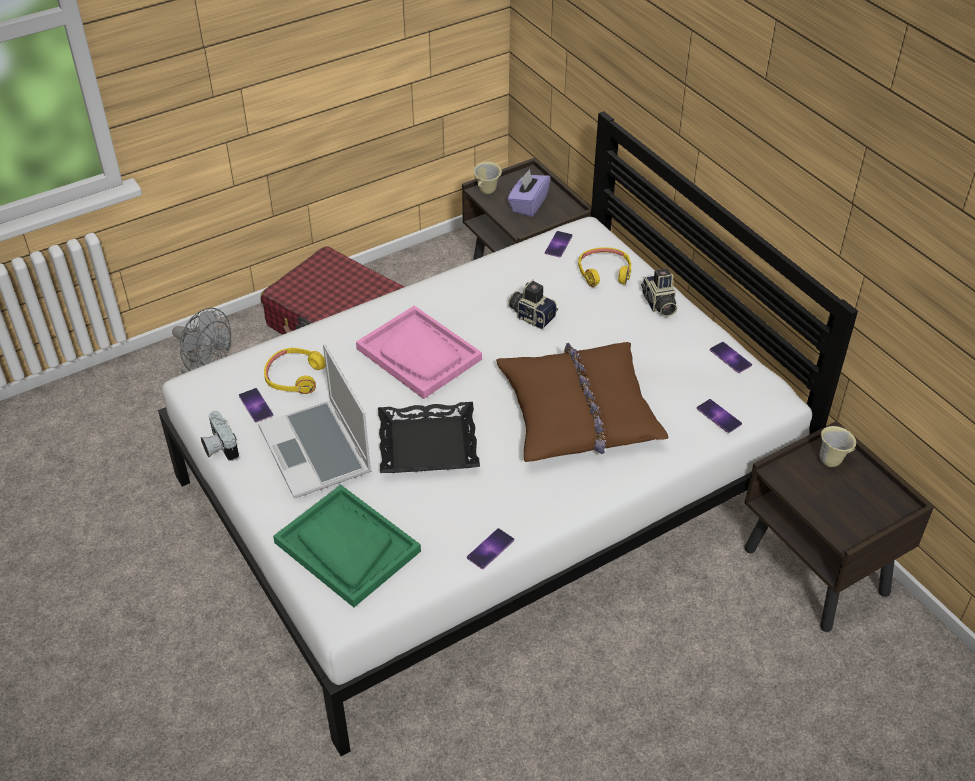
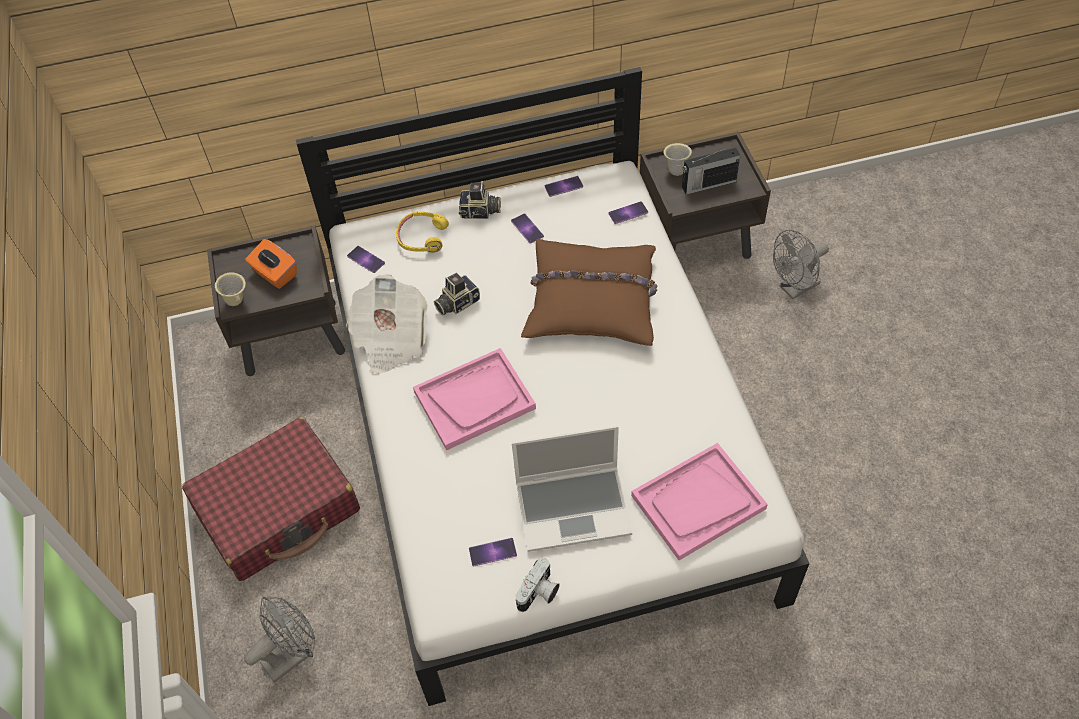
camera: 70 degrees left, 10 degrees up
(219, 447) = (539, 594): camera -> camera turned 45 degrees counterclockwise
(294, 377) = (465, 510): yellow headphones -> none
(347, 547) = (698, 503): green tray -> pink tray
(428, 445) = (595, 417): black tray -> none
(471, 283) = (390, 339): none -> newspaper
(490, 549) = (725, 398): phone -> phone (527, 228)
(528, 205) = (275, 274): purple tissue box -> orange tissue box
(799, 690) = (794, 288): none -> grey fan
(826, 494) = (707, 184): none -> radio

